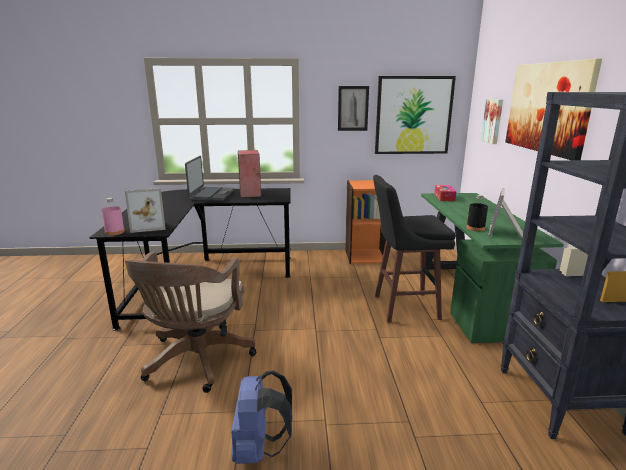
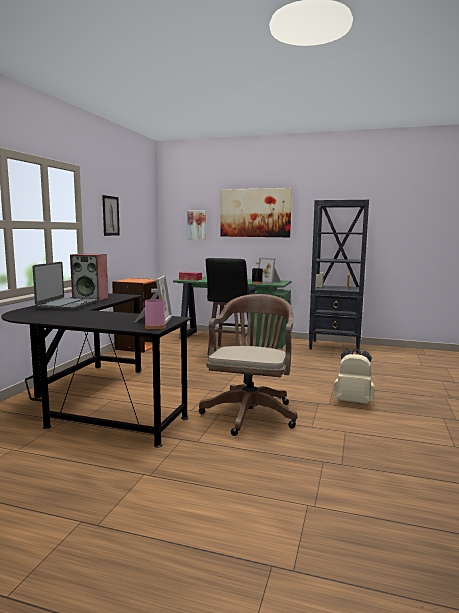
camera: 70 degrees left, 10 degrees down
(196, 361) = (250, 412): brown office chair -> brown office chair turned 105 degrees counterclockwise
(211, 195) = (67, 305): laptop -> laptop turned 75 degrees clockwise
(259, 449) = (353, 402): blue backpack -> beige backpack
(413, 115) = (138, 223): picture -> none

